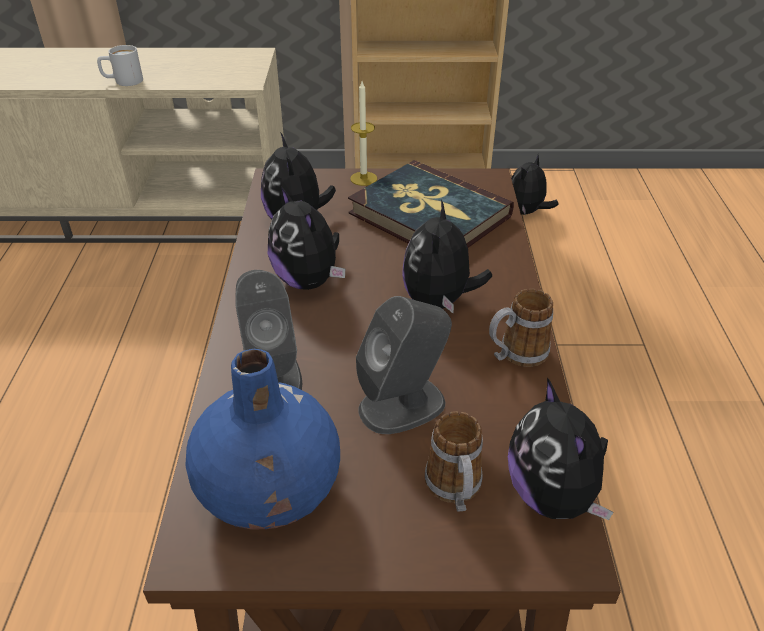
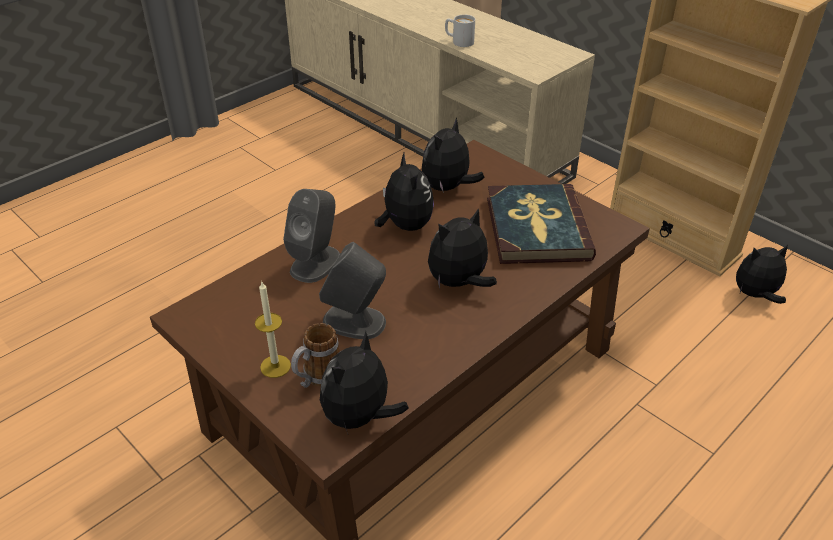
camera: 45 degrees right, 0 degrees up
(271, 490) = (244, 315): blue vase -> none
(309, 280) = (405, 225): plush toy -> plush toy turned 150 degrees clockwise
(363, 178) = (531, 181): candle -> candle (275, 366)
(515, 355) = (455, 340): mug -> none

